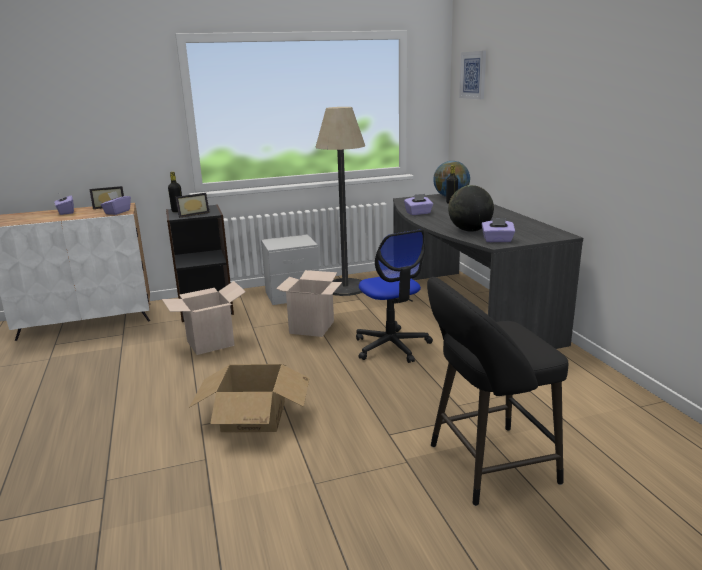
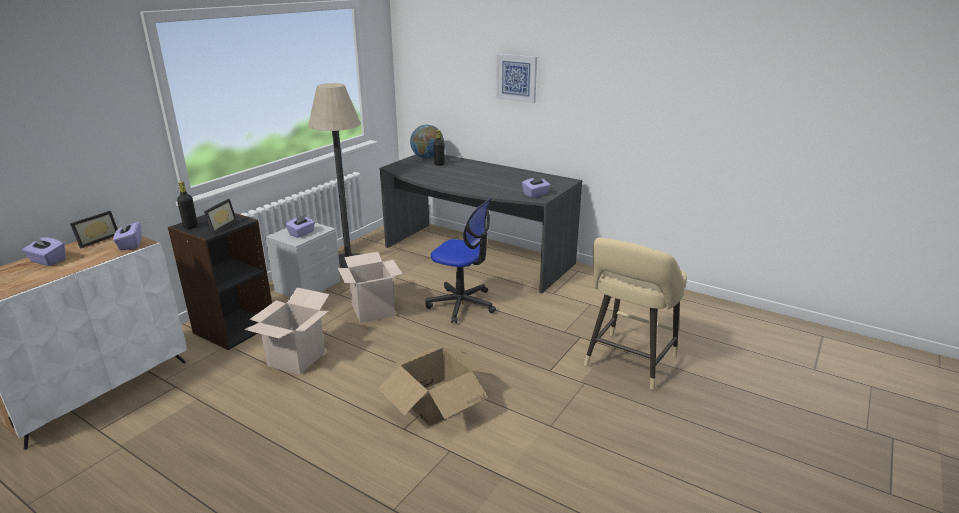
camera: 40 degrees left, 5 degrees up
(418, 213) = (432, 180): purple tissue box -> purple tissue box (302, 233)
(470, 230) = (502, 189): globe -> none
(473, 75) = (429, 43): picture -> picture (516, 78)
(486, 465) = (628, 363): black stool -> beige stool

